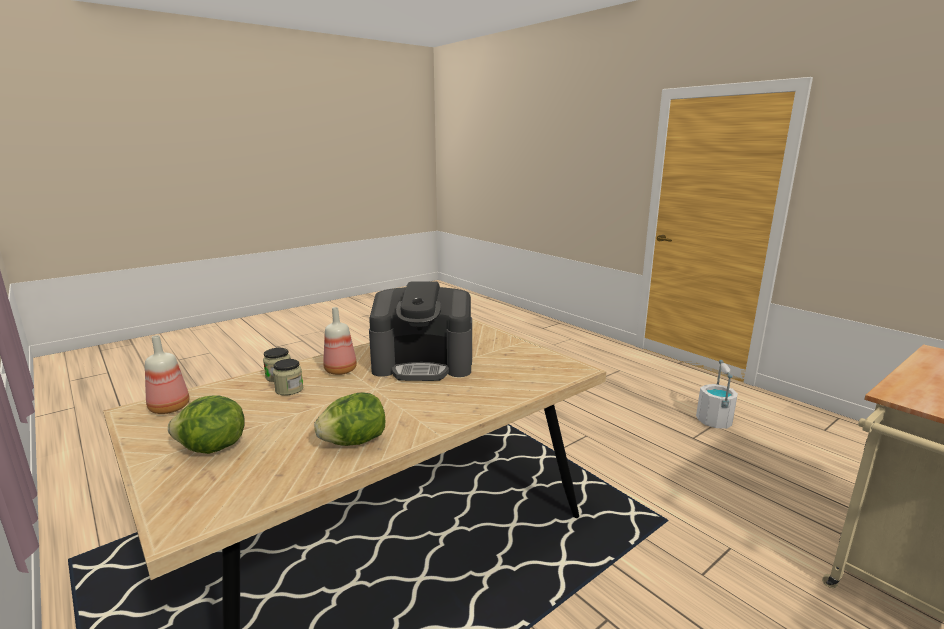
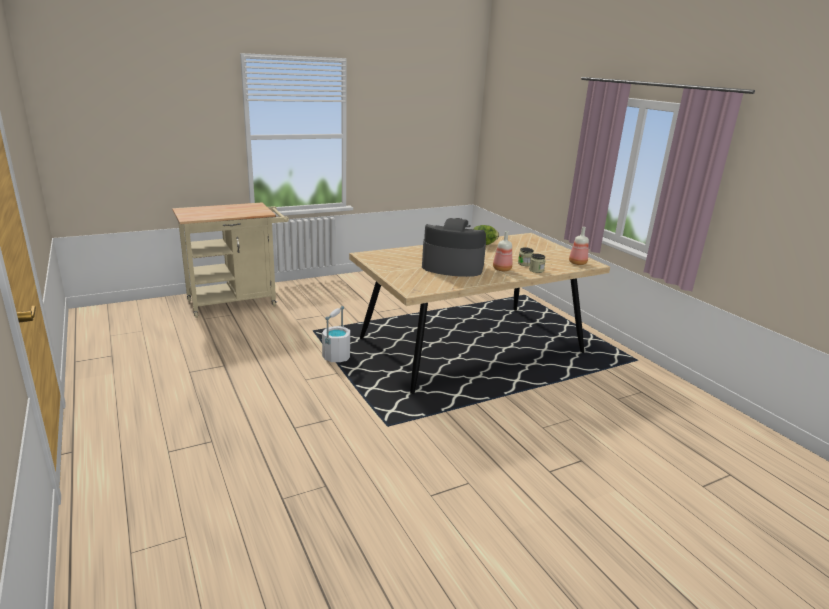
camera: 170 degrees left, 5 degrees up
(212, 449) = (539, 249): lettuce -> none
(714, 421) = (182, 374): white bucket -> white bucket (336, 356)

